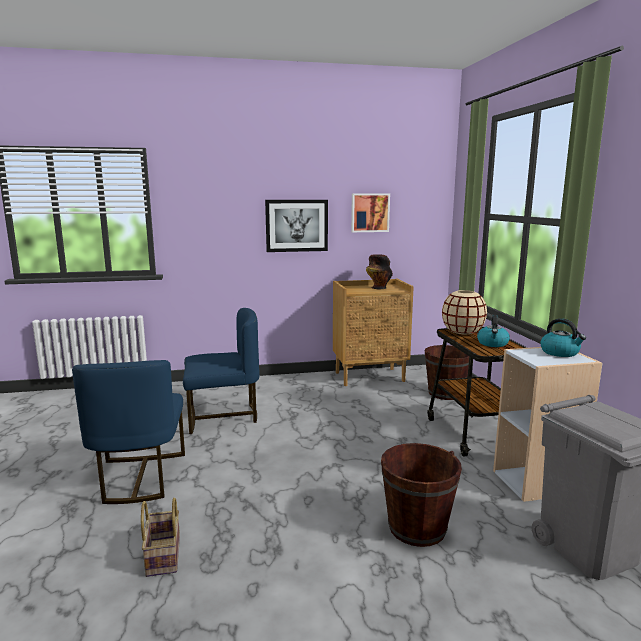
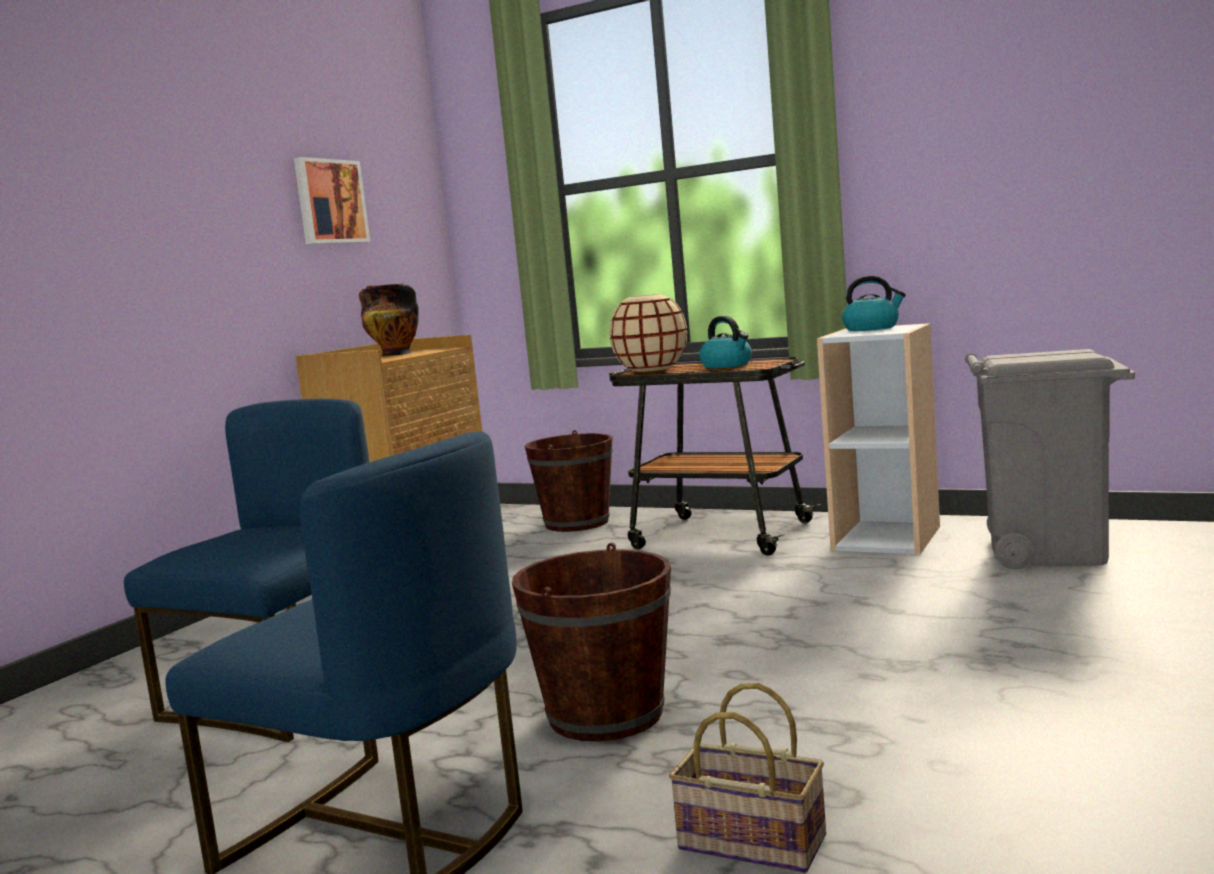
camera: 50 degrees left, 5 degrees down
(296, 225) = (204, 230): picture -> none
(417, 528) = (910, 620): brown bucket -> brown bucket (606, 715)

